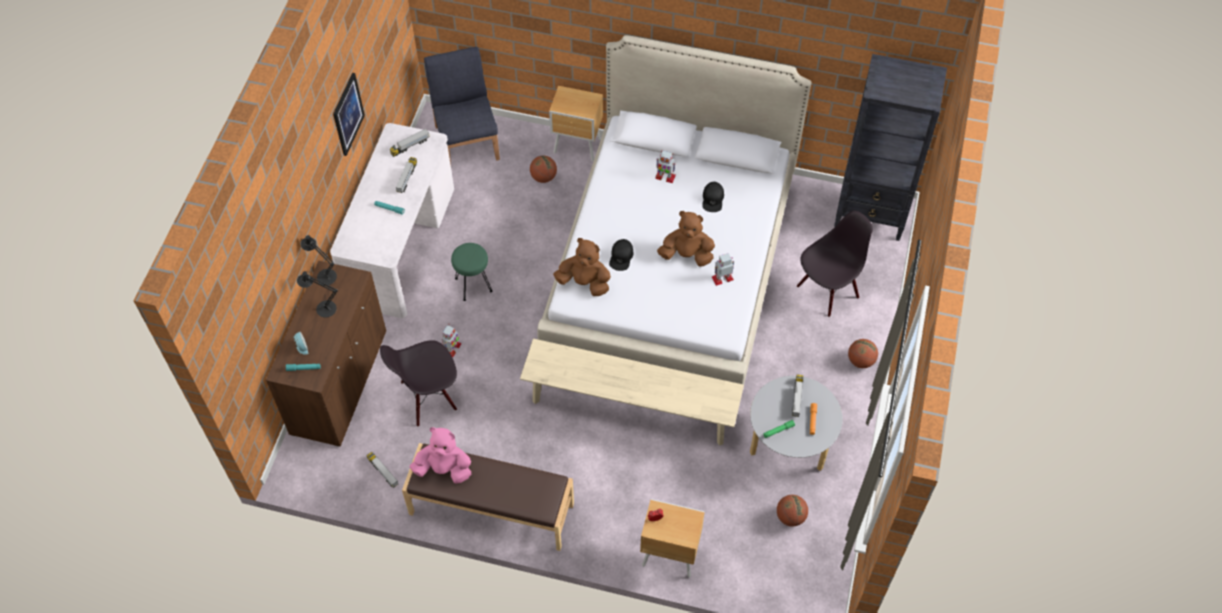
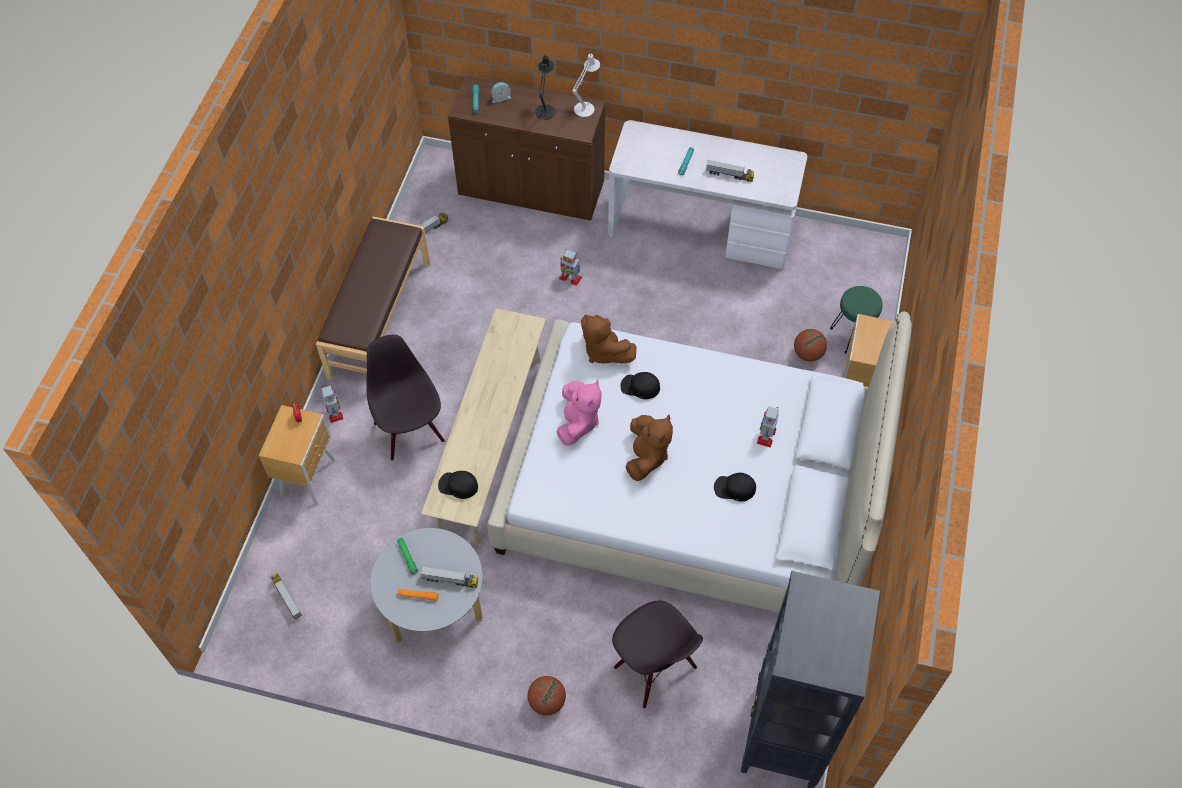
camera: 90 degrees right, 0 degrees up
(324, 275) = (586, 107): black table lamp -> white table lamp
(348, 114) = (747, 65): picture -> none
(410, 146) = (774, 175): toy truck -> toy truck (287, 598)
(428, 397) = (511, 261): black chair -> black chair (410, 432)
(444, 469) = (389, 245): pink plush toy -> pink plush toy (578, 422)
(467, 141) = (852, 278): blue chair -> none
(473, 285) = (651, 293): green stool -> green stool (851, 335)
(584, 282) = (604, 351): brown plush toy -> brown plush toy turned 120 degrees clockwise
(706, 399) = (458, 485): none -> black cap
(722, 278) = (612, 495): toy robot -> toy robot (334, 412)
(790, 516) = (339, 603): basketball -> none

